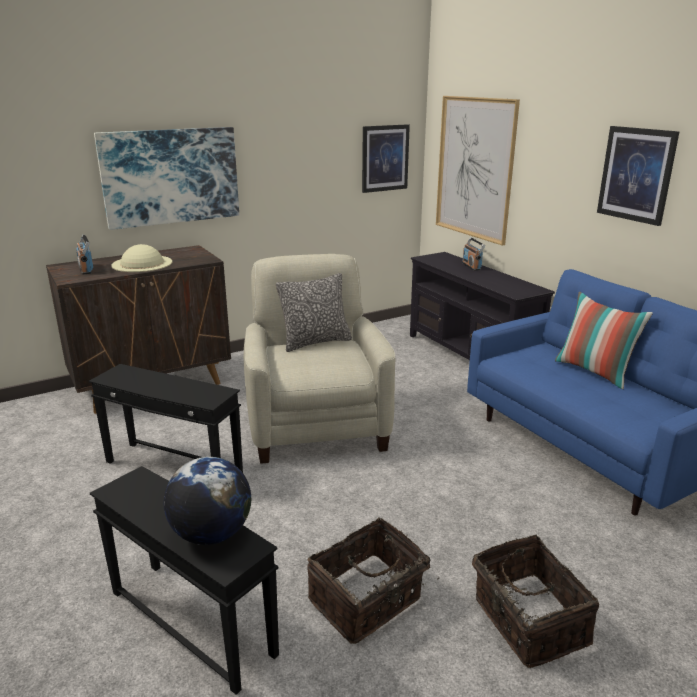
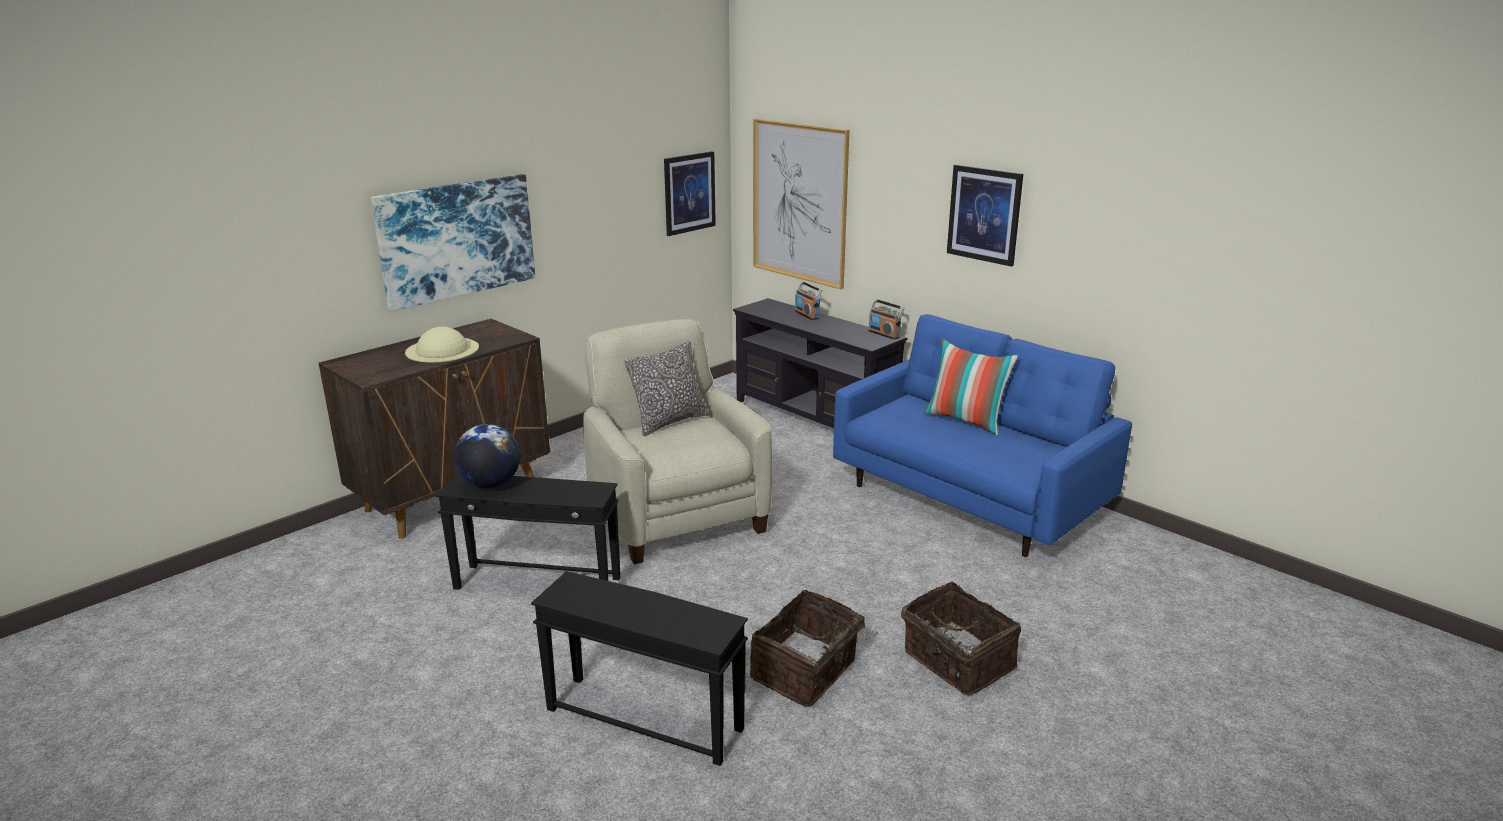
camera: 15 degrees left, 0 degrees up
(85, 269) = (378, 364): radio -> radio (884, 334)
(211, 534) = (679, 617): globe -> globe (490, 484)

